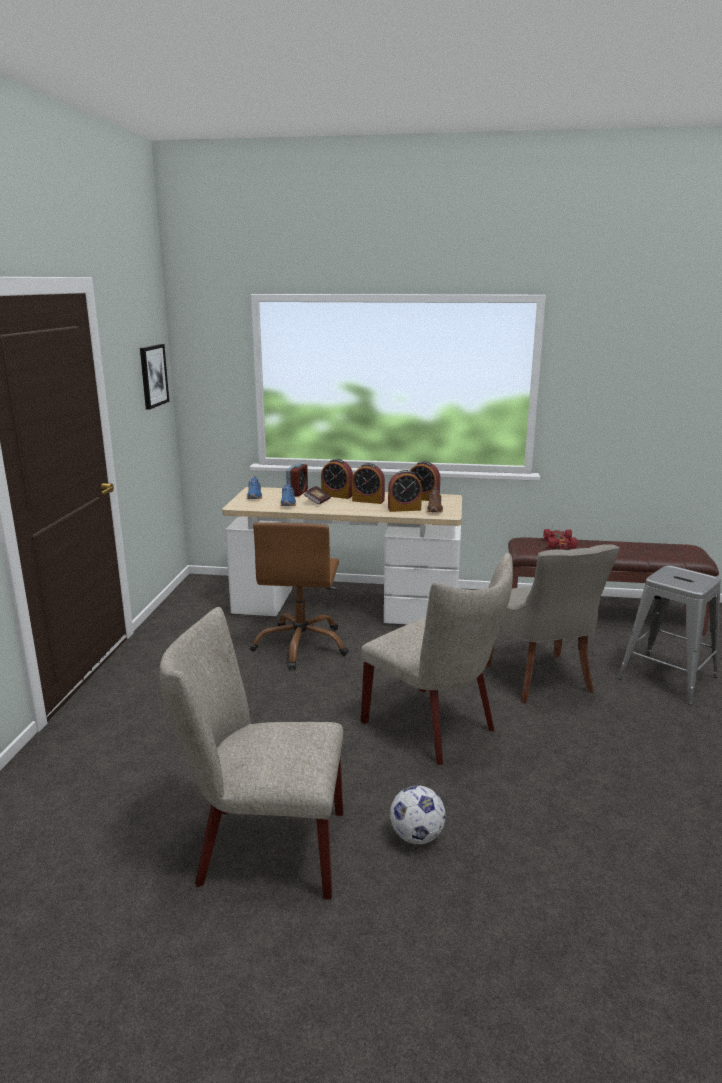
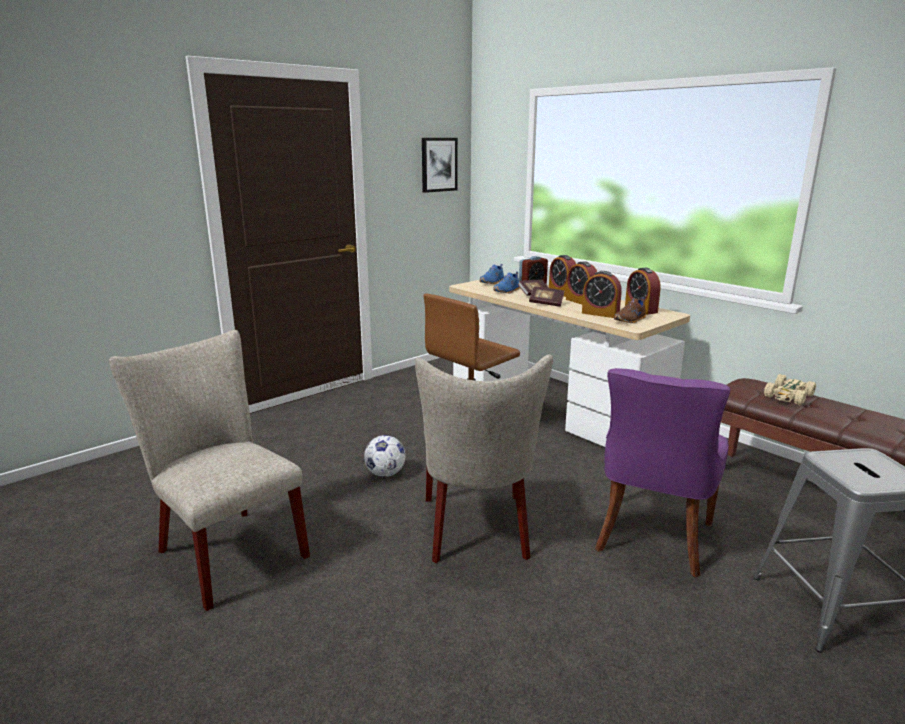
camera: 40 degrees right, 0 degrees up
(346, 508) = (546, 303): none -> book
(417, 836) = (328, 605): football -> football (385, 474)
(540, 679) = (652, 538): grey chair -> purple chair
(559, 544) = (788, 396): red toy car -> beige toy car

